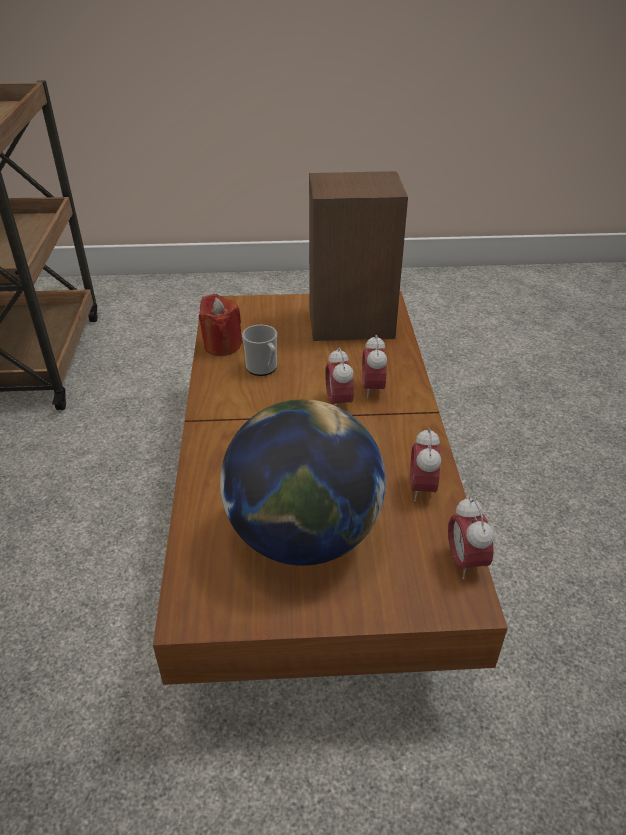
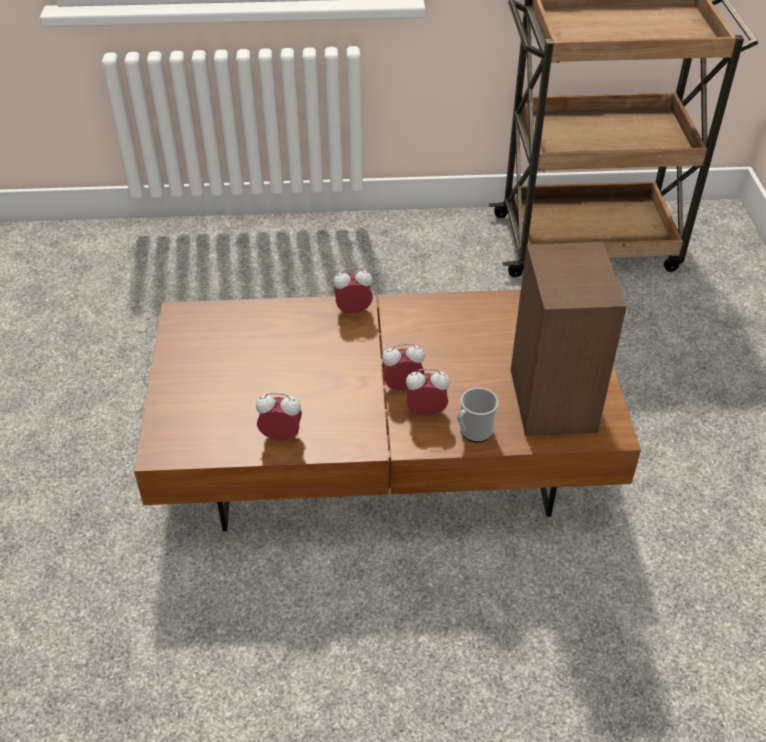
camera: 90 degrees right, 5 degrees up
(222, 345) = (493, 307): red candle -> none
(263, 369) = (455, 336): mug -> mug (473, 432)
(303, 536) = (238, 364): globe -> none
(465, 561) = (197, 454): alarm clock -> alarm clock (353, 311)

